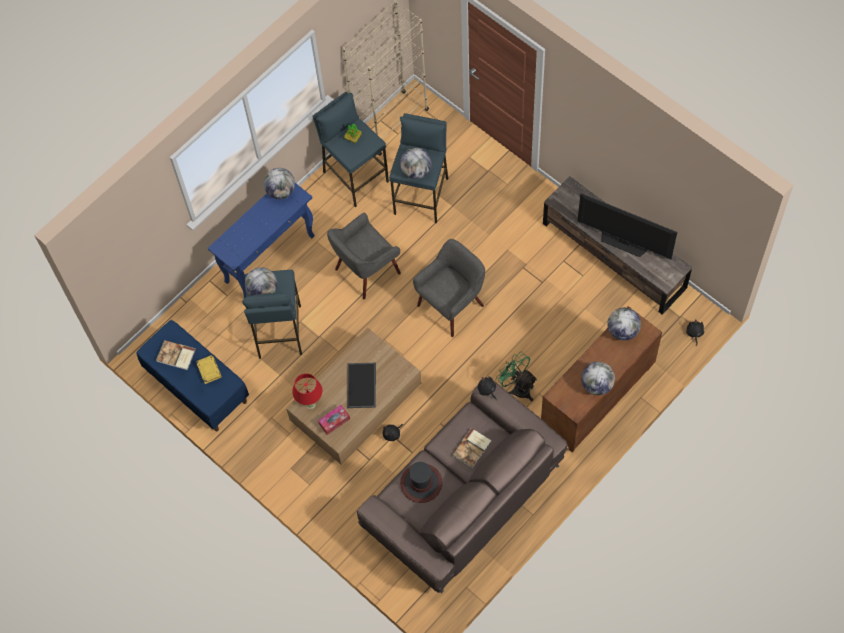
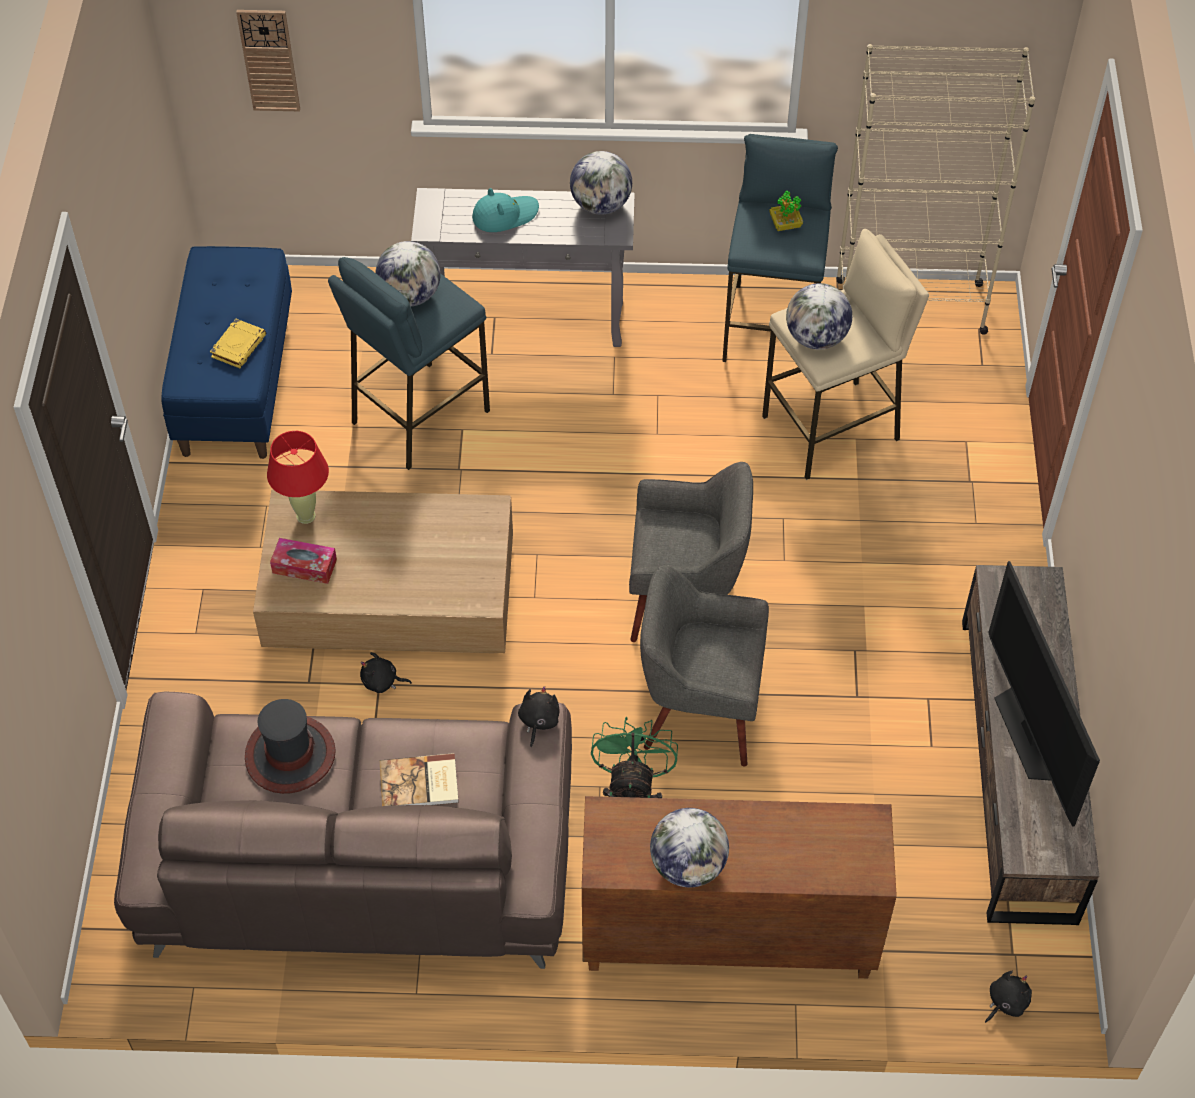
camera: 45 degrees right, 10 degrees down
(129, 252) = (269, 60): none -> wall clock
(176, 356) = (226, 294): book -> none
(253, 228) = (504, 215): none -> turquoise hat
(270, 258) = (529, 322): blue console table -> grey console table
(362, 386) = (401, 559): tray -> none
(366, 271) = (630, 449): grey armchair -> grey armchair (699, 711)
(422, 196) = (832, 429): blue stool -> beige stool
(622, 331) = (833, 830): globe -> none

